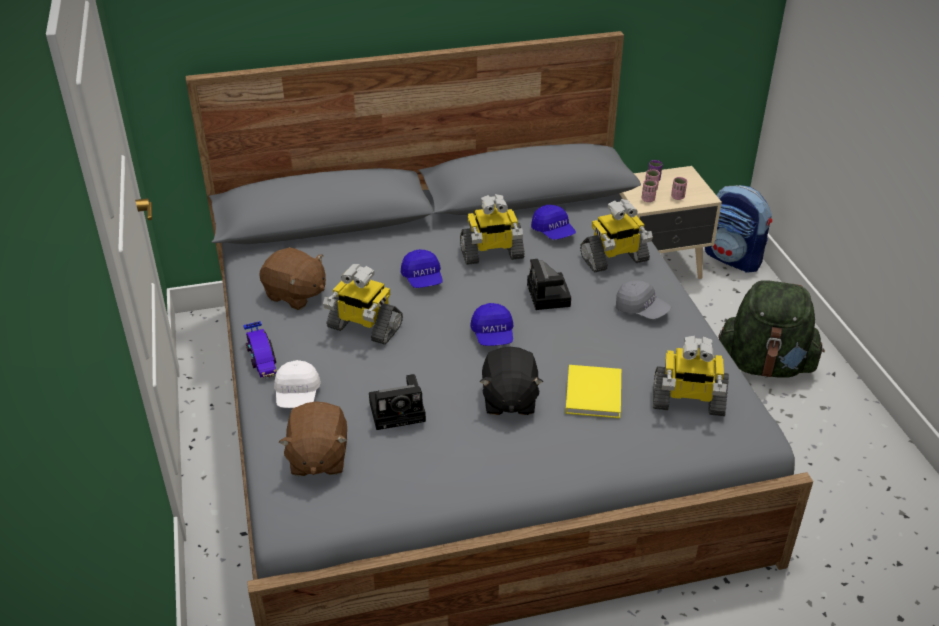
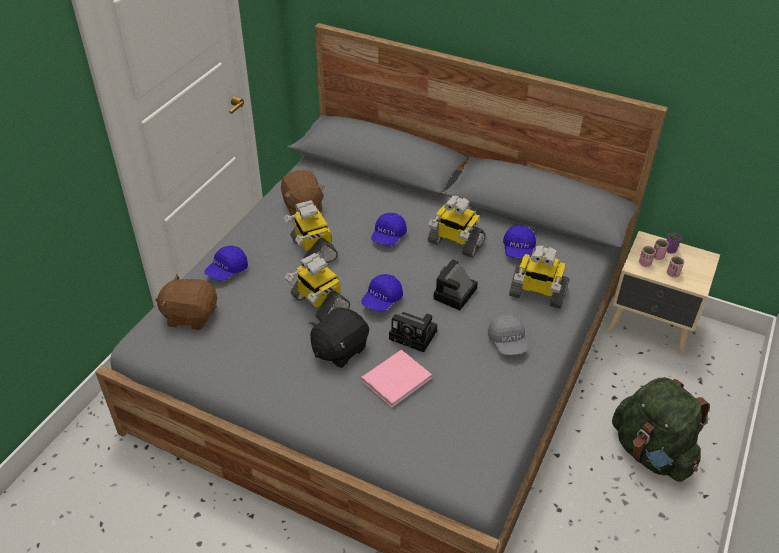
camera: 40 degrees right, 5 degrees up
(262, 357) = (238, 236): toy car -> none
(297, 395) = (227, 270): white cap -> blue cap
(317, 458) = (190, 315): brown plush toy -> brown plush toy turned 60 degrees clockwise
(399, 411) = (263, 315): camera -> camera (415, 335)
(593, 392) = (398, 379): yellow book -> pink book
(687, 401) = (452, 427): toy robot -> toy robot (319, 303)
(733, 259) = (730, 354): backpack -> none

